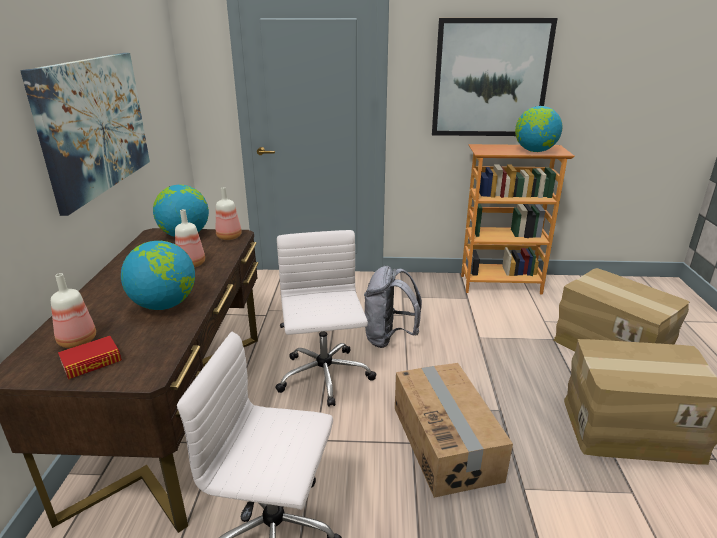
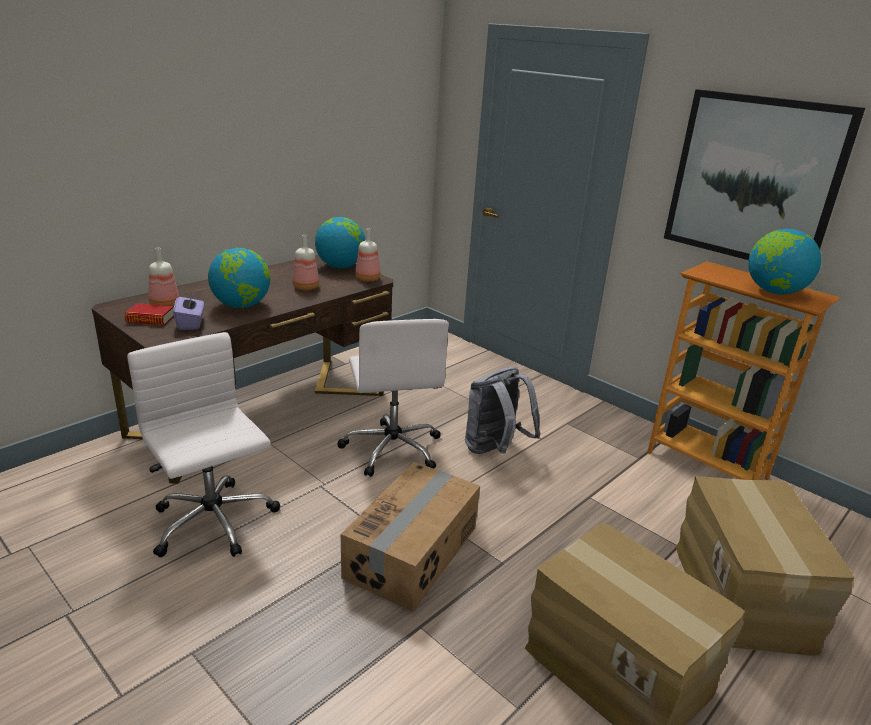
camera: 40 degrees right, 0 degrees up
(94, 125) = (283, 148): picture -> none
(148, 344) = (191, 323): none -> purple tissue box
(324, 377) = (392, 449): white office chair -> white office chair turned 135 degrees clockwise

